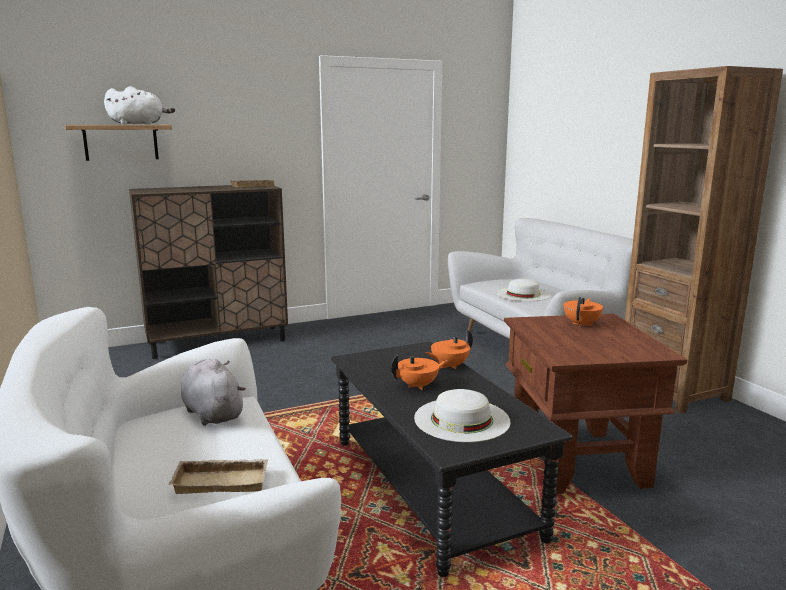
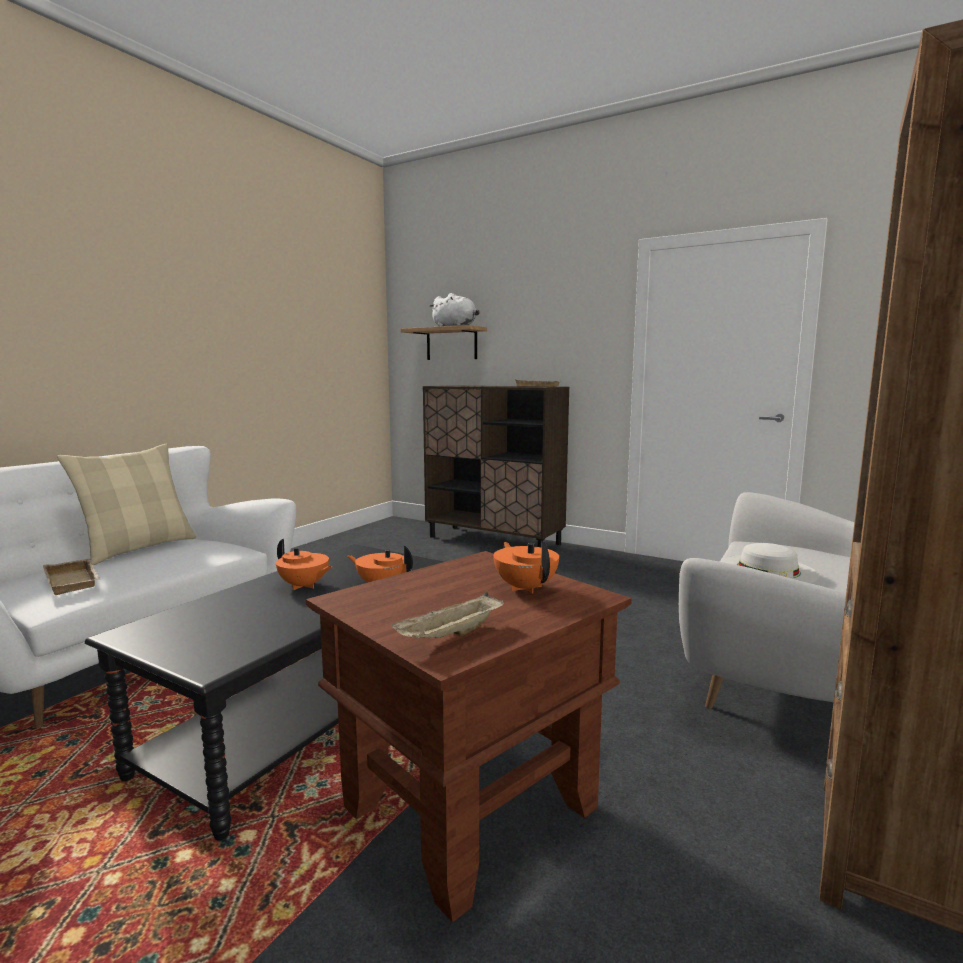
camera: 55 degrees right, 5 degrees down
(132, 445) = (138, 548): none -> beige pillow
(212, 413) = (208, 550): grey plush toy -> none
(462, 419) = (219, 621): white hat -> none
(582, 324) = (525, 587): orange teapot -> orange teapot turned 105 degrees counterclockwise
(638, 348) = (451, 636): none -> beige tray

